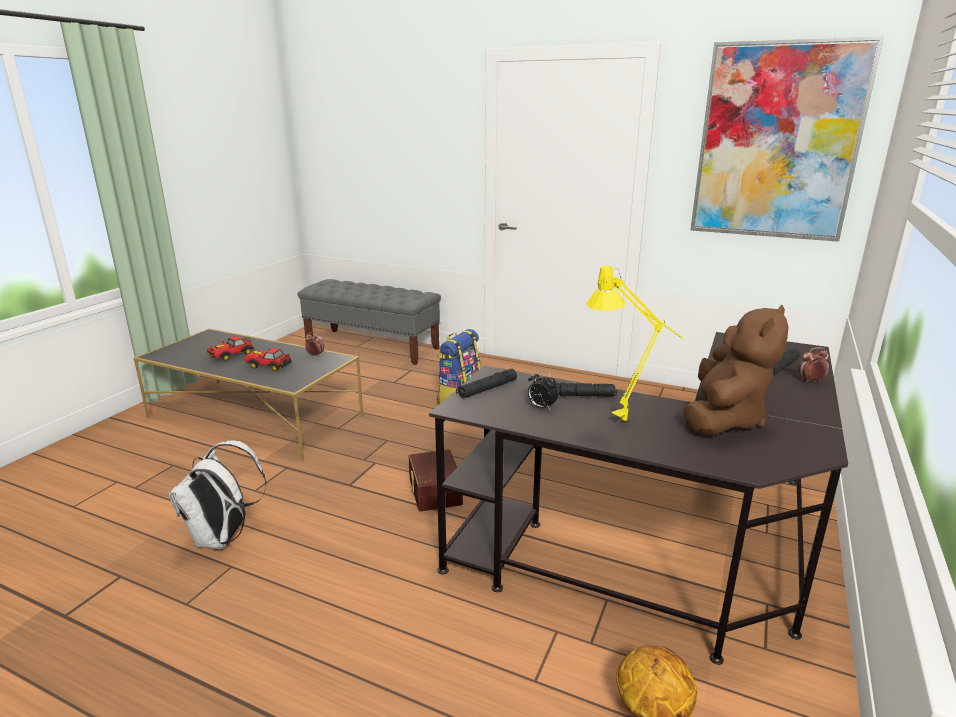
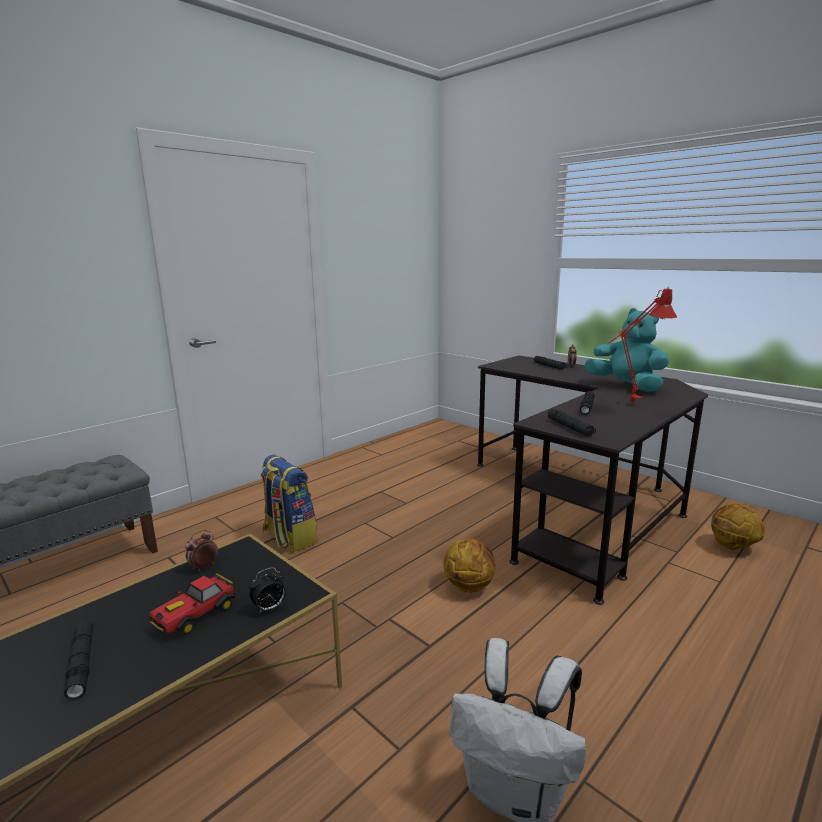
camera: 70 degrees left, 5 degrees down
(231, 355) = (81, 664): toy car -> black flashlight
(433, 491) = (469, 586): brown storage box -> basketball
(541, 407) = (608, 418): alarm clock -> alarm clock (269, 608)
(630, 419) = (628, 402): yellow table lamp -> red table lamp
(723, 419) = (626, 386): brown plush toy -> turquoise plush toy
(777, 142) = (393, 238): picture -> none

